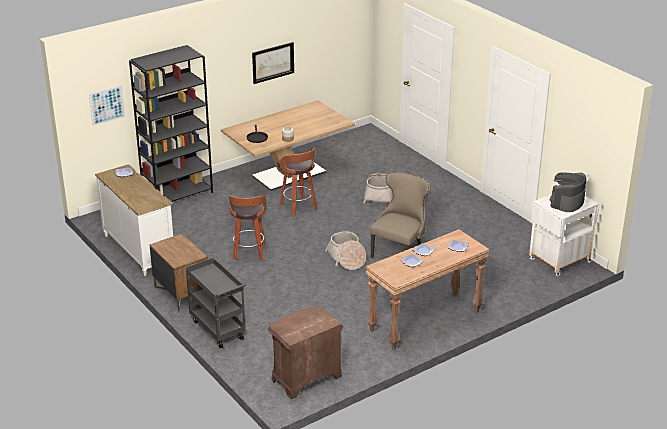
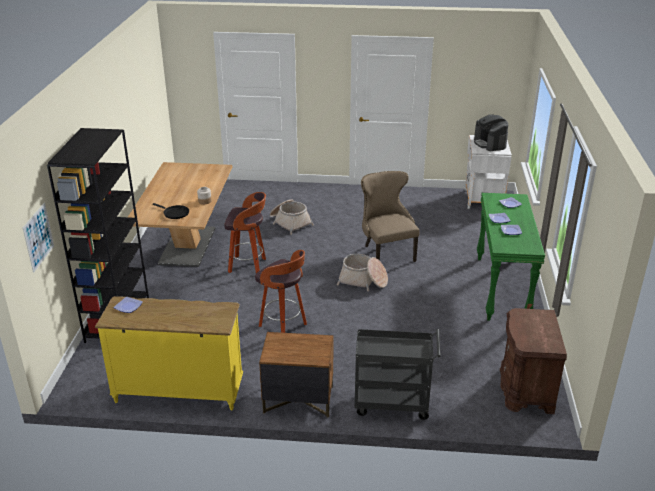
camera: 50 degrees left, 0 degrees up
(139, 250) = (178, 391): white dresser -> yellow dresser
(273, 62) = (127, 131): picture -> none
(425, 321) = (502, 289): brown console table -> green console table

